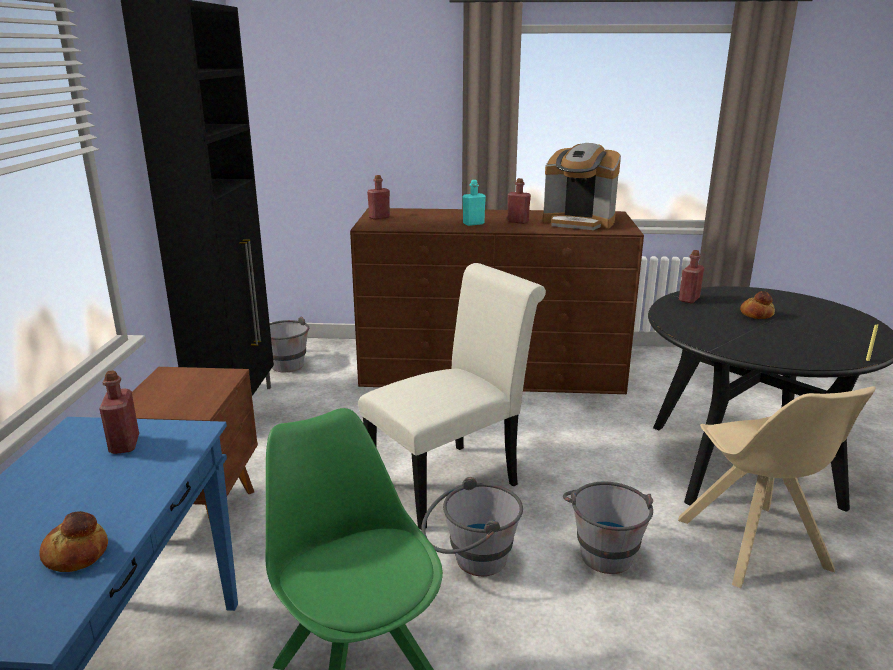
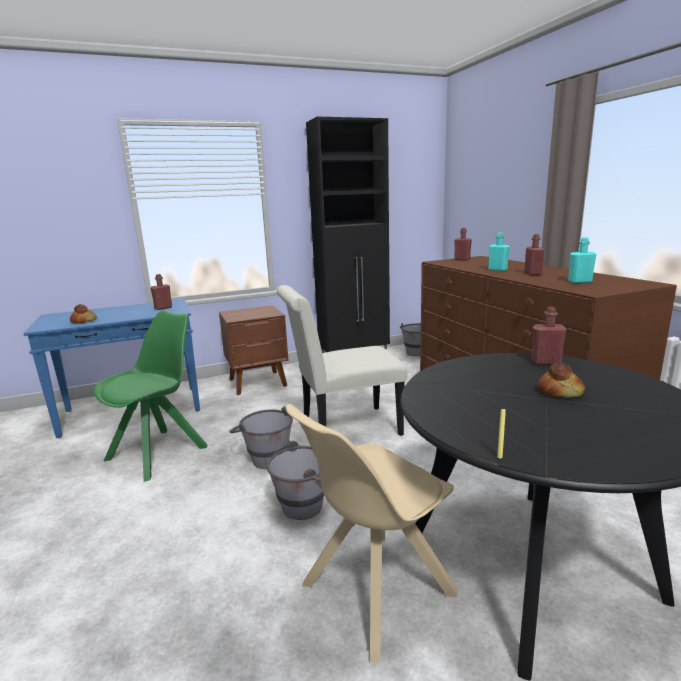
camera: 65 degrees right, 5 degrees down
(451, 481) = (344, 429): white chair -> white chair turned 135 degrees clockwise
(579, 222) = (579, 282): coffee machine -> turquoise bottle

